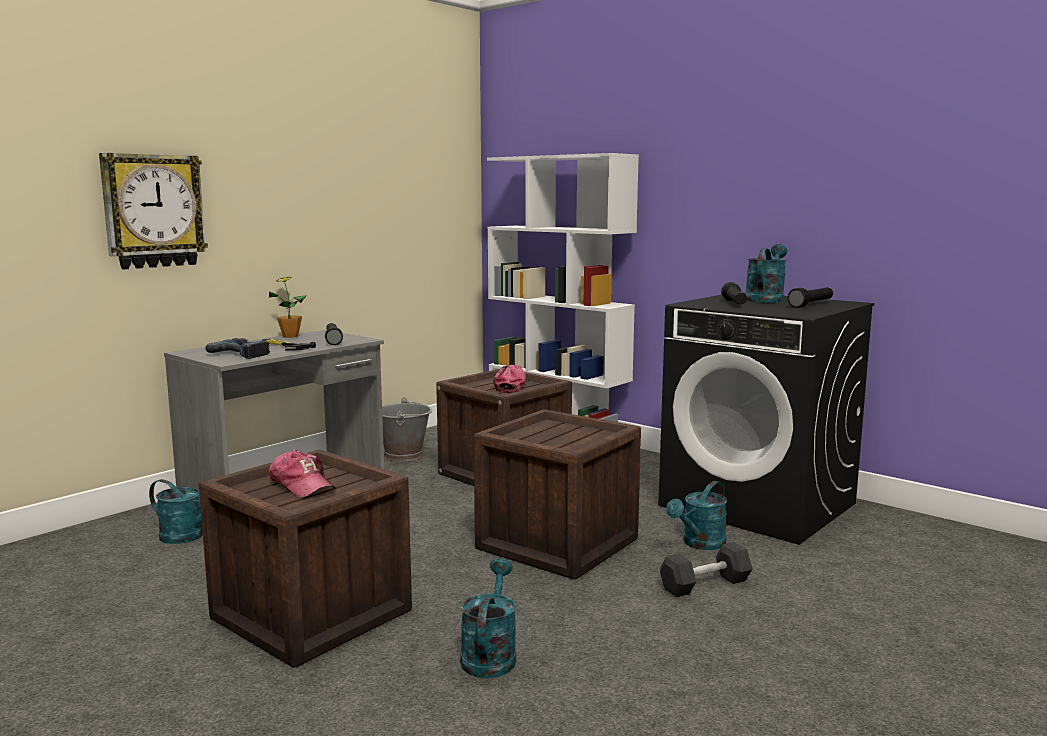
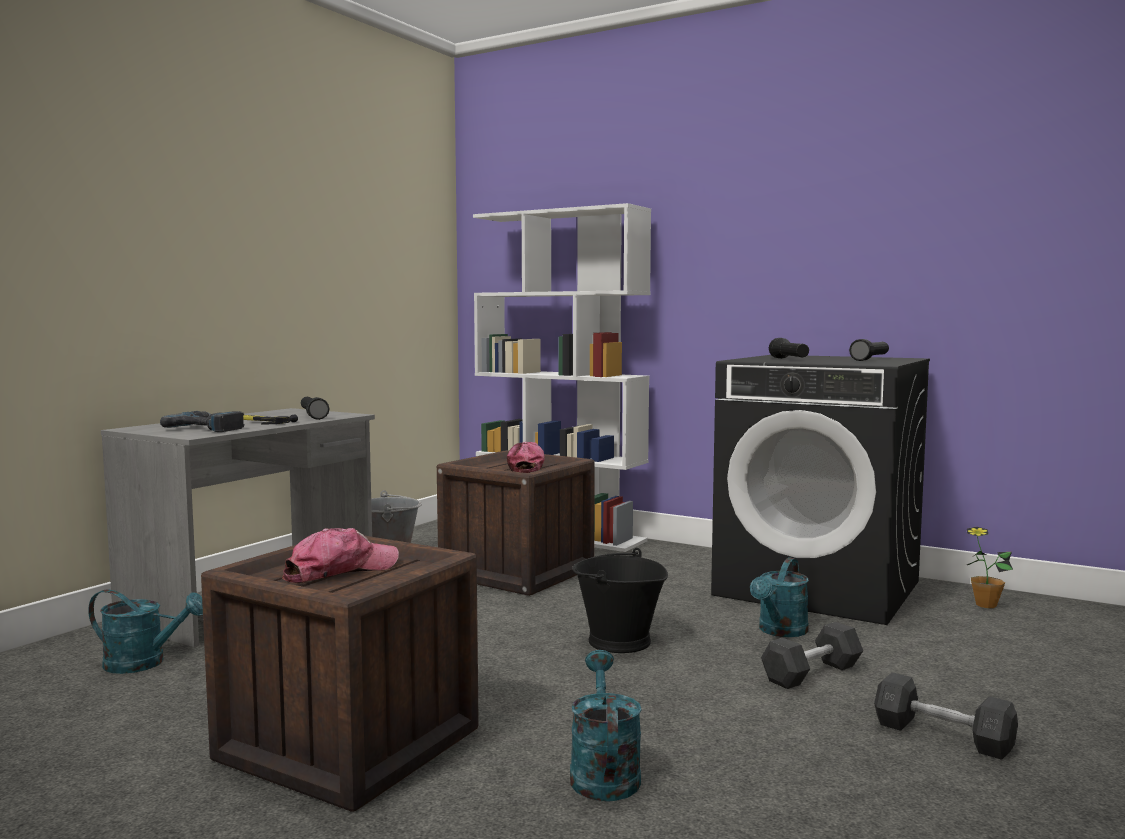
camera: 10 degrees left, 5 degrees down
(153, 211) = (90, 251): wall clock -> none
(290, 336) = (255, 413): potted plant -> potted plant (985, 605)
(302, 485) = (340, 570): cap -> cap turned 75 degrees counterclockwise
(557, 544) = (618, 642): crate -> black bucket
(765, 299) = (814, 357): turquoise watering can -> none
(784, 650) = (943, 736): none -> grey dumbbell

